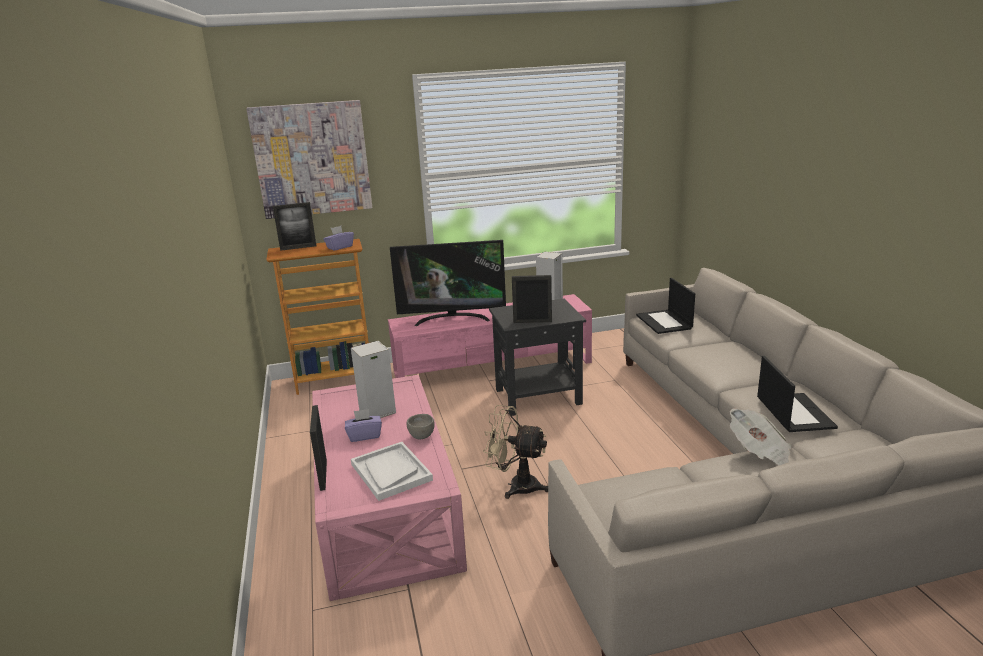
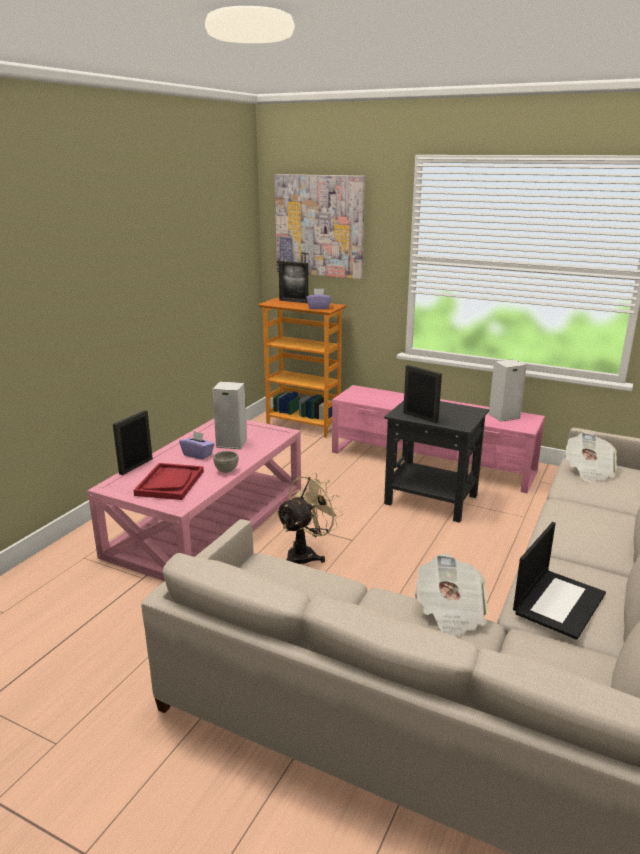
camera: 40 degrees right, 0 degrees up
(391, 472) = (170, 483): white tray -> red tray
(452, 318) = (399, 400): television -> none
(516, 486) = (306, 554): beige fan -> beige fan turned 75 degrees clockwise
(664, 322) = (588, 470): laptop -> newspaper

